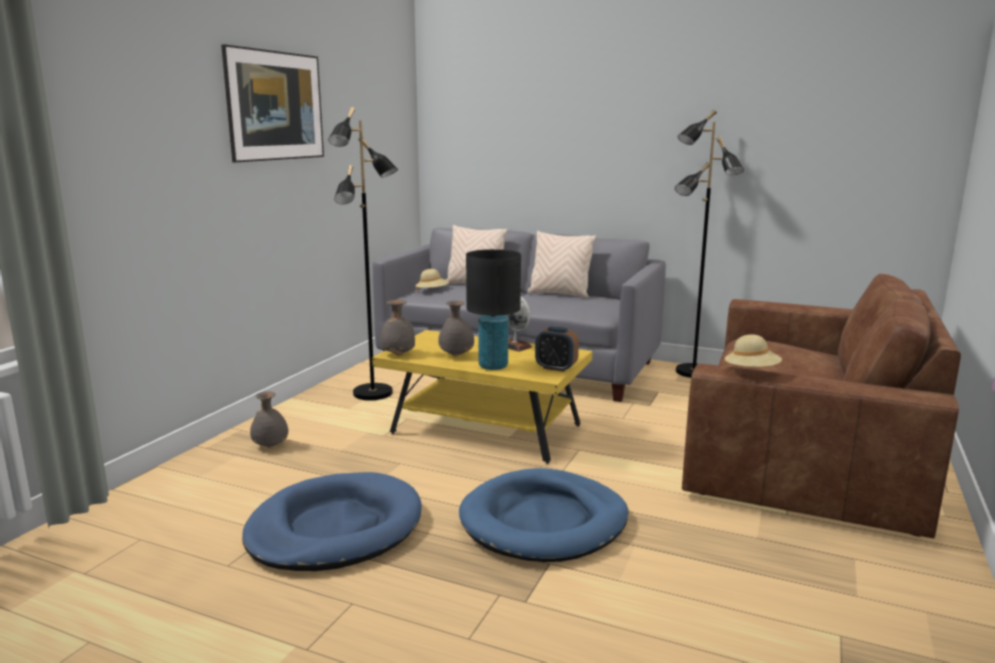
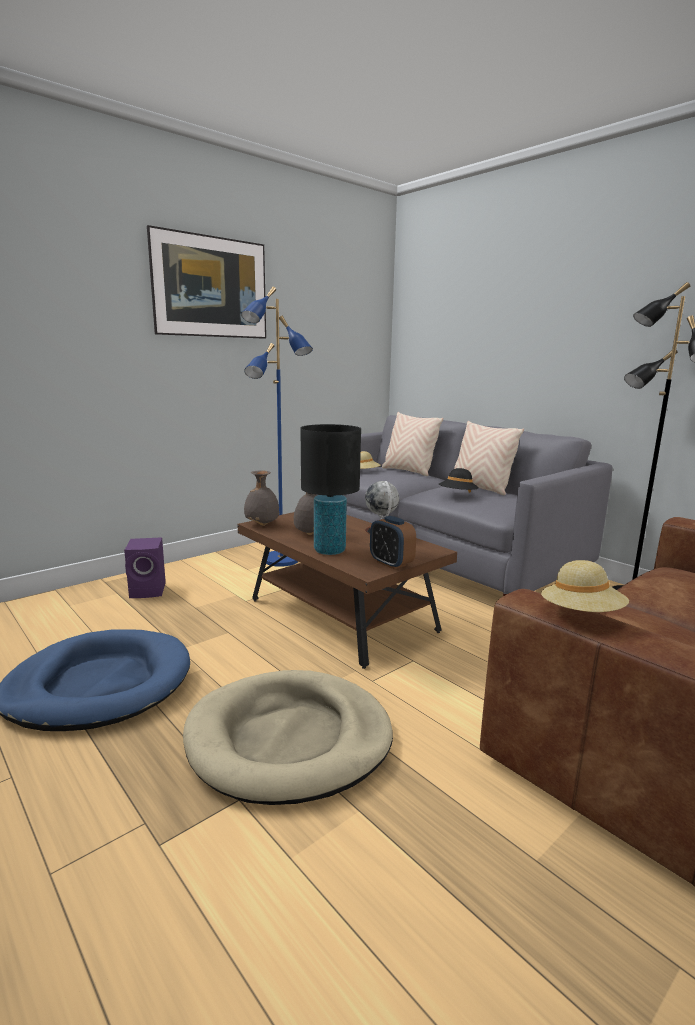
camera: 25 degrees right, 0 degrees up
(270, 446) = (149, 590): grey vase -> purple speaker
(373, 393) = (281, 560): black floor lamp -> blue floor lamp
(485, 430) = (340, 616): yellow coffee table -> brown coffee table
(544, 521) = (289, 740): blue dog bed -> beige dog bed
(551, 302) = (457, 495): none -> black hat

